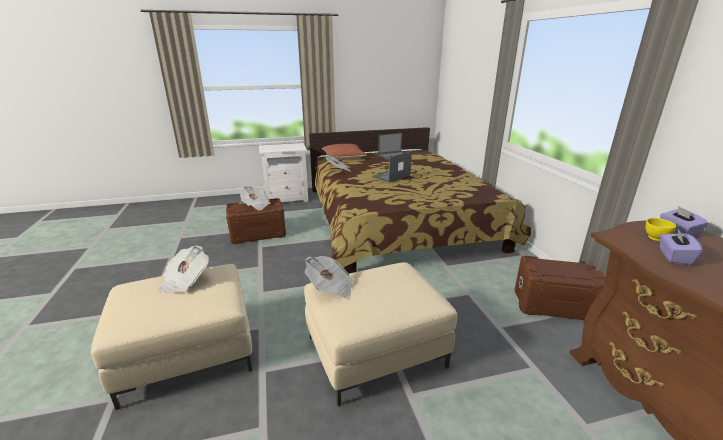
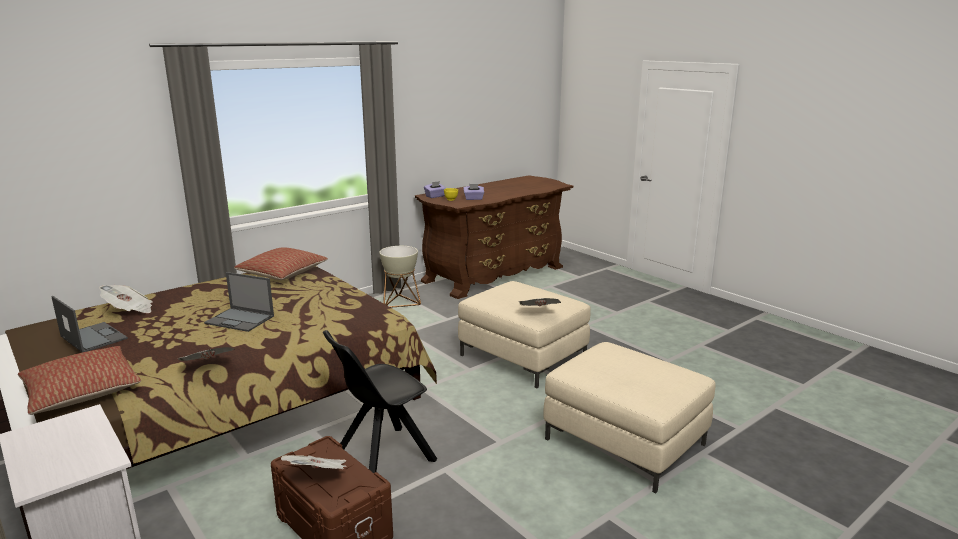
camera: 115 degrees left, 5 degrees down
(185, 281) = (610, 374): newspaper -> newspaper (129, 310)
(293, 251) = (382, 457): none -> black chair
(474, 189) = (282, 274): none -> pillow
(555, 305) = (401, 302): brown storage box -> planter

